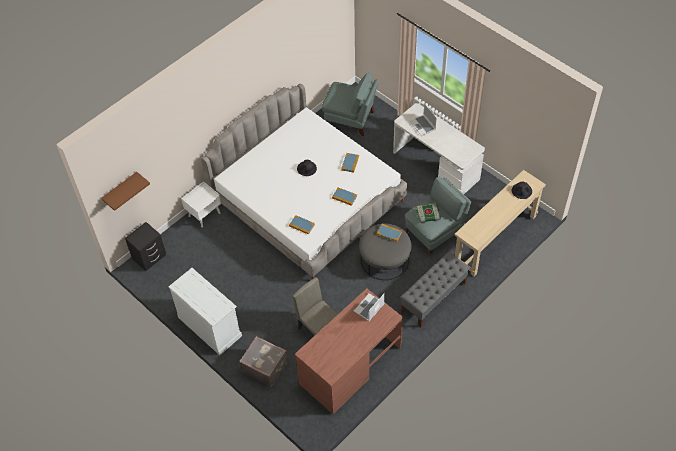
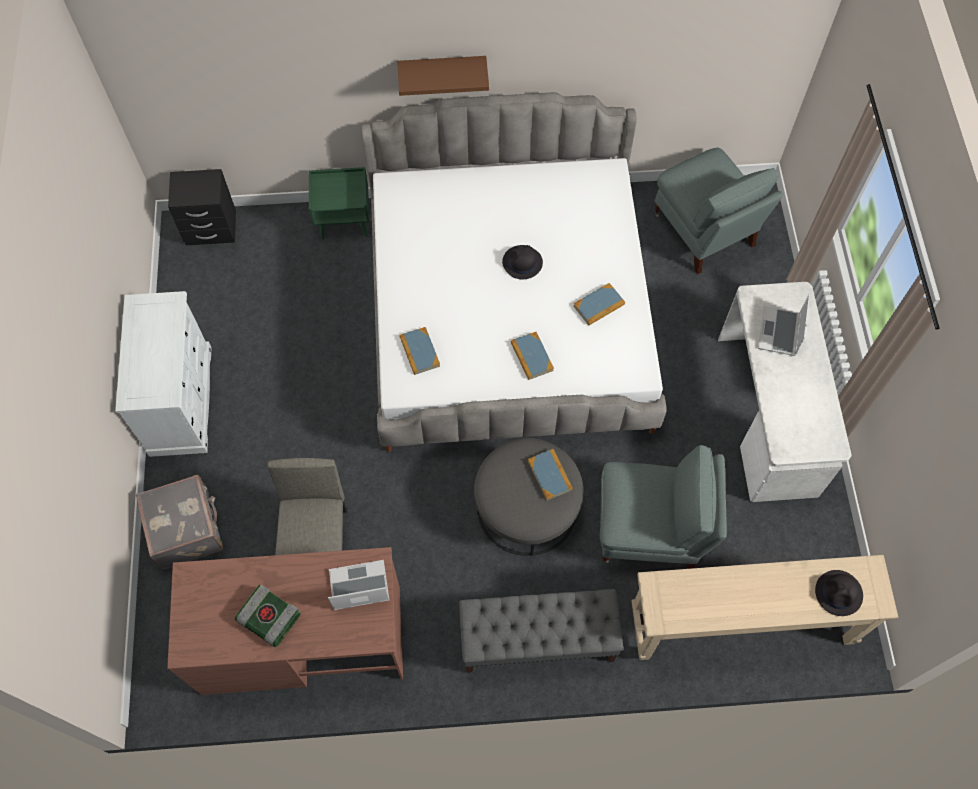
camera: 40 degrees right, 10 degrees up
(120, 189) = (164, 86): brown shelf -> brown shelf (442, 69)
(204, 214) = (344, 221): white nightstand -> green nightstand
(427, 215) = (637, 497): book -> book (268, 617)

